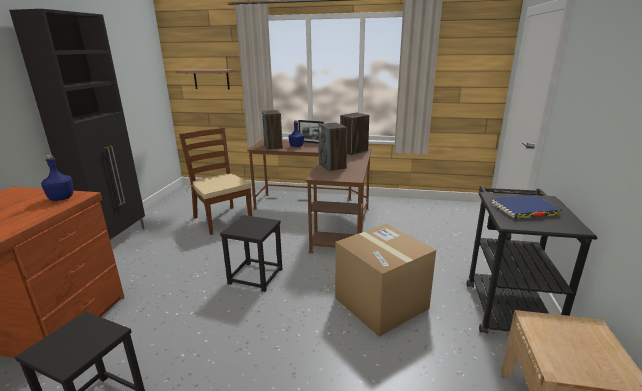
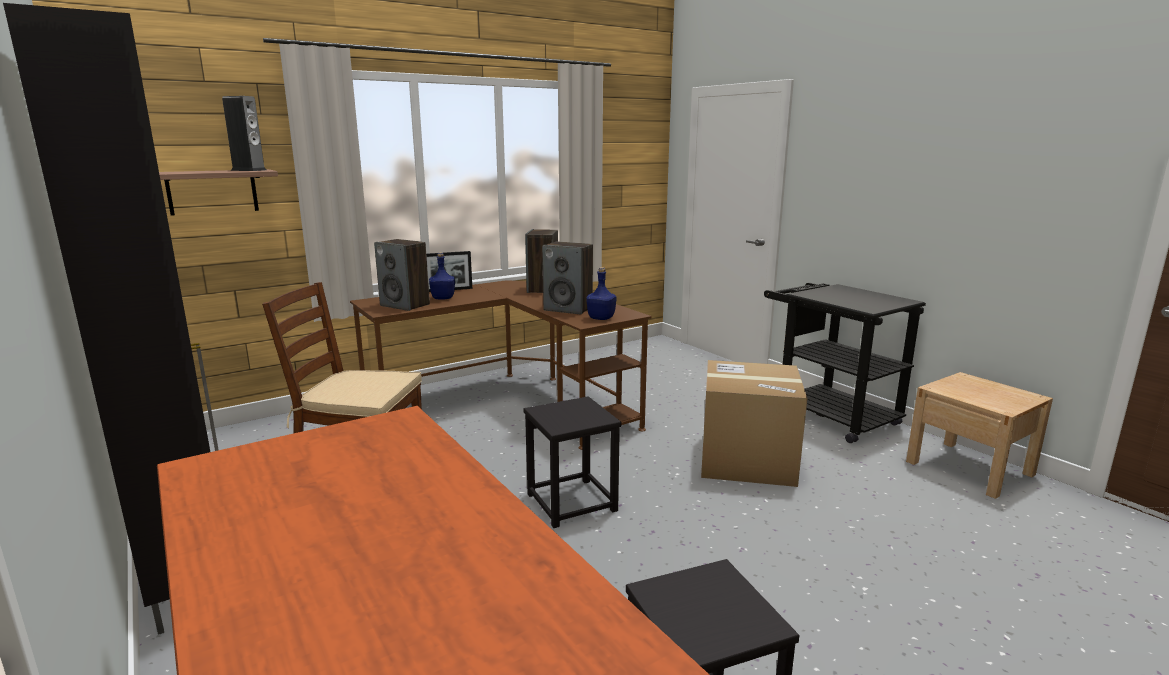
camera: 45 degrees left, 5 degrees down
(61, 198) = (379, 433): blue bottle -> blue bottle (601, 318)
(219, 69) = (249, 170): none -> speaker
(524, 210) = (849, 298): blue book -> none

